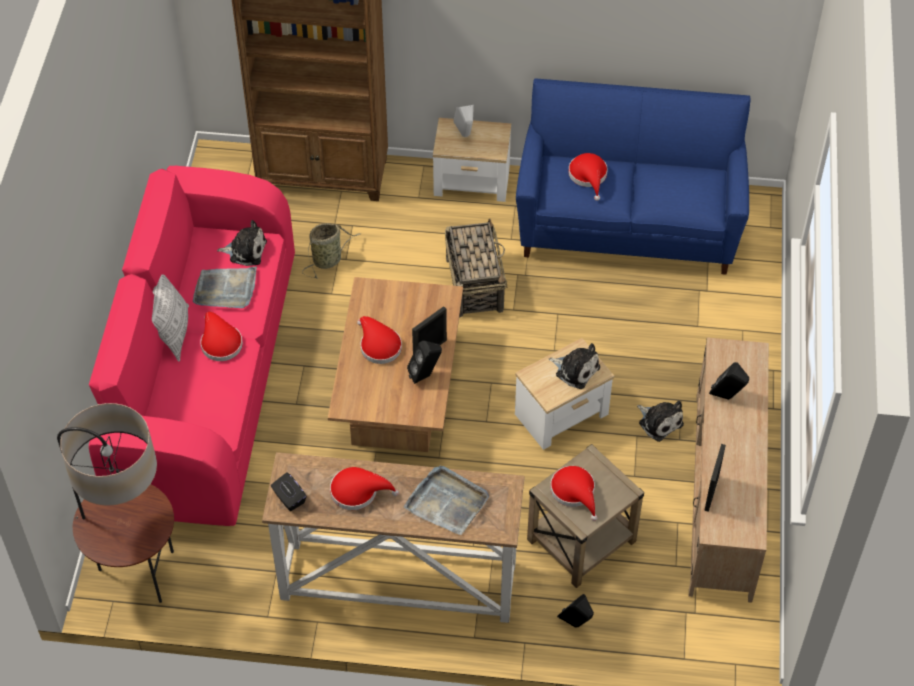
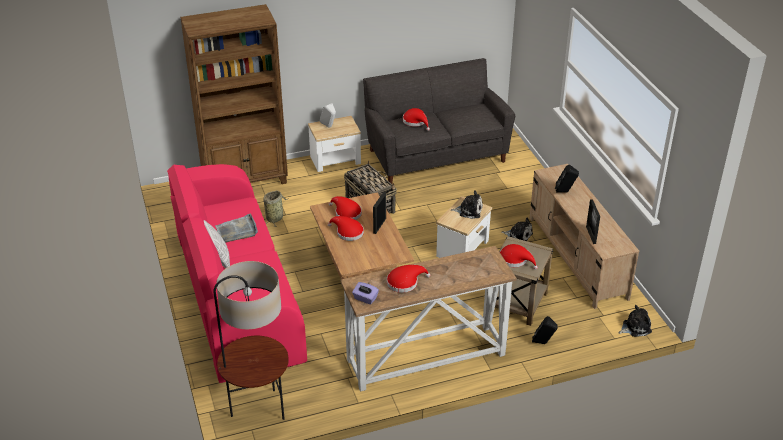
camera: 25 degrees left, 15 degrees down
(220, 342) = (251, 256): red hat -> red hat (346, 213)
(245, 250) = (236, 209): plush toy -> plush toy (635, 327)
(289, 498) = (365, 298): black tissue box -> purple tissue box
(425, 375) = (385, 238): black speaker -> none
(447, 502) = (461, 271): grey tray -> none
(628, 223) = (436, 155): blue sofa -> grey sofa

